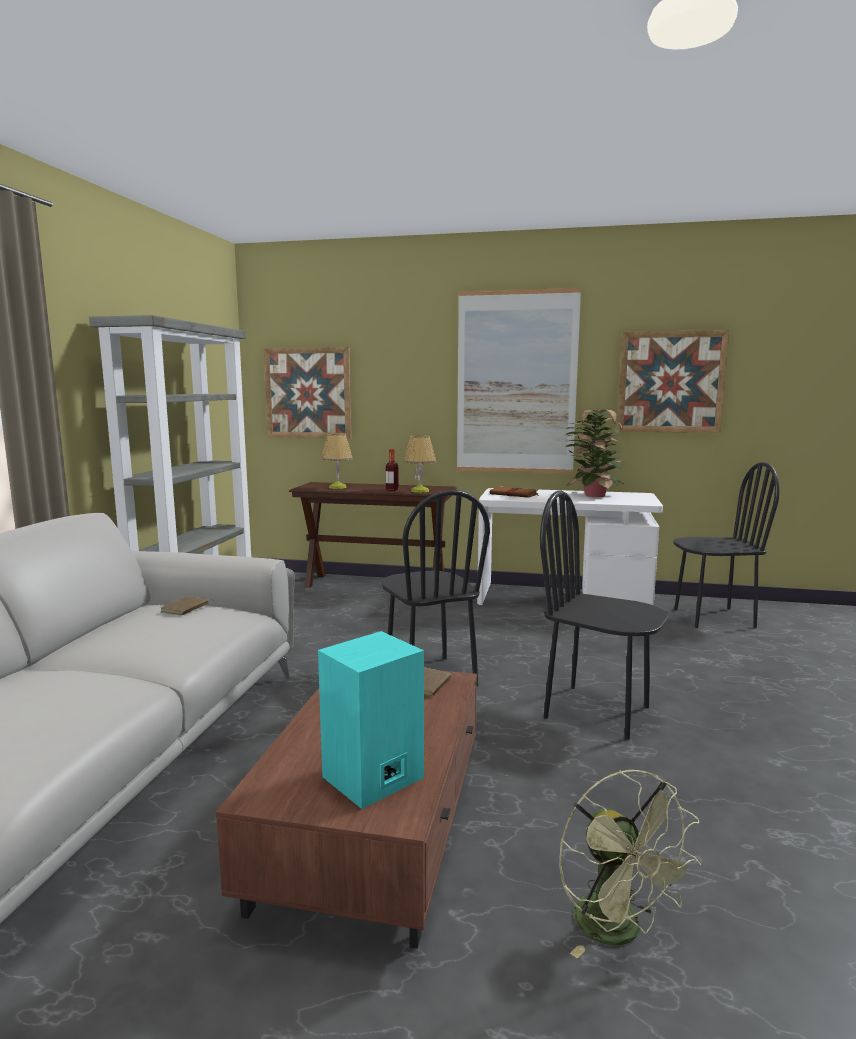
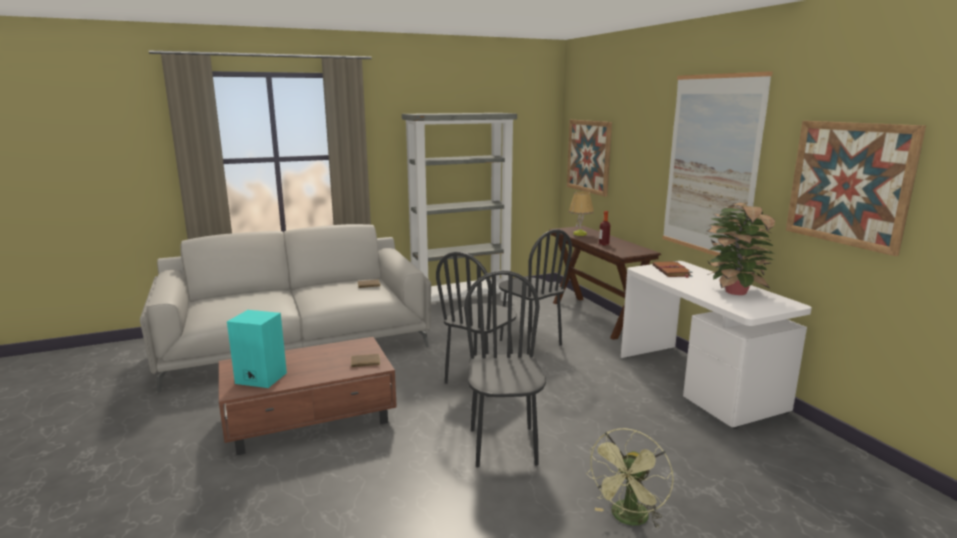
camera: 55 degrees right, 5 degrees up
(420, 491) = (616, 250): table lamp -> none
(619, 932) = (275, 504): green fan -> green fan (628, 519)
(713, 618) = (797, 462): black chair -> black chair (530, 343)

